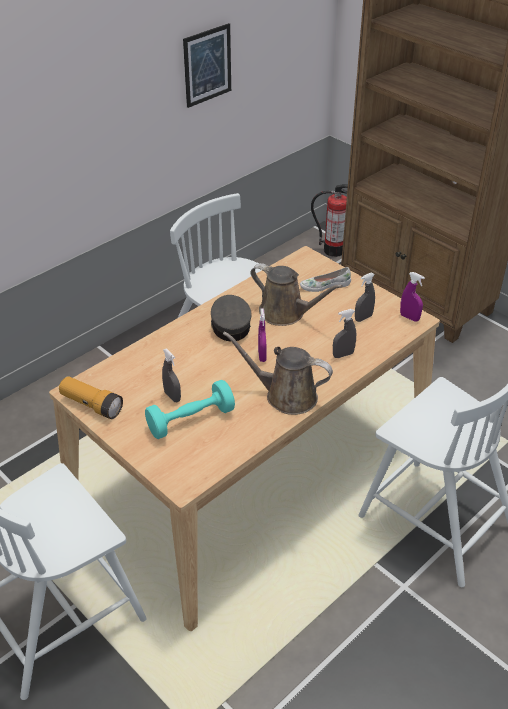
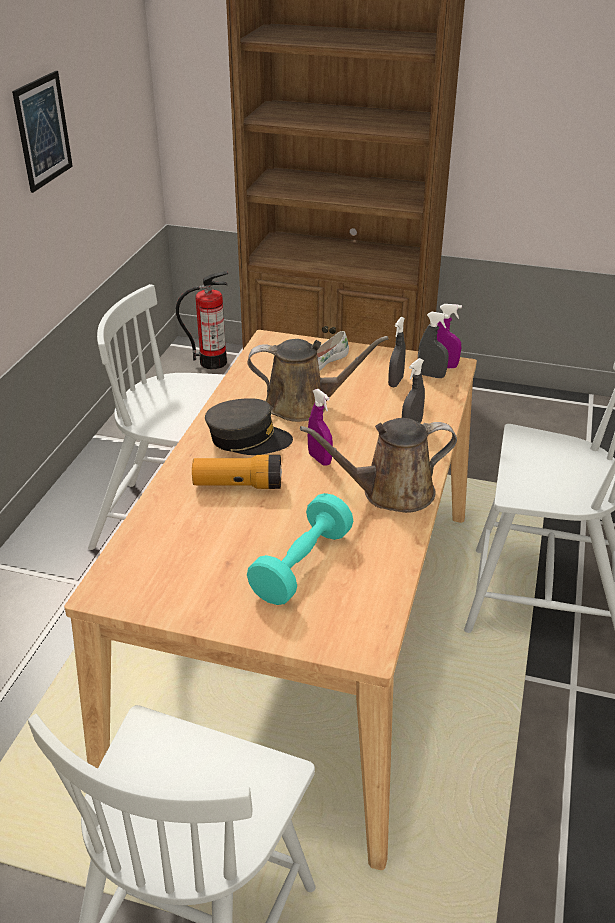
camera: 30 degrees left, 5 degrees down
(91, 405) = (146, 600): flashlight -> flashlight (238, 485)
(172, 396) = (250, 546): grey spray bottle -> grey spray bottle (431, 375)
(230, 325) = (248, 439): grey cap -> grey cap turned 135 degrees clockwise

